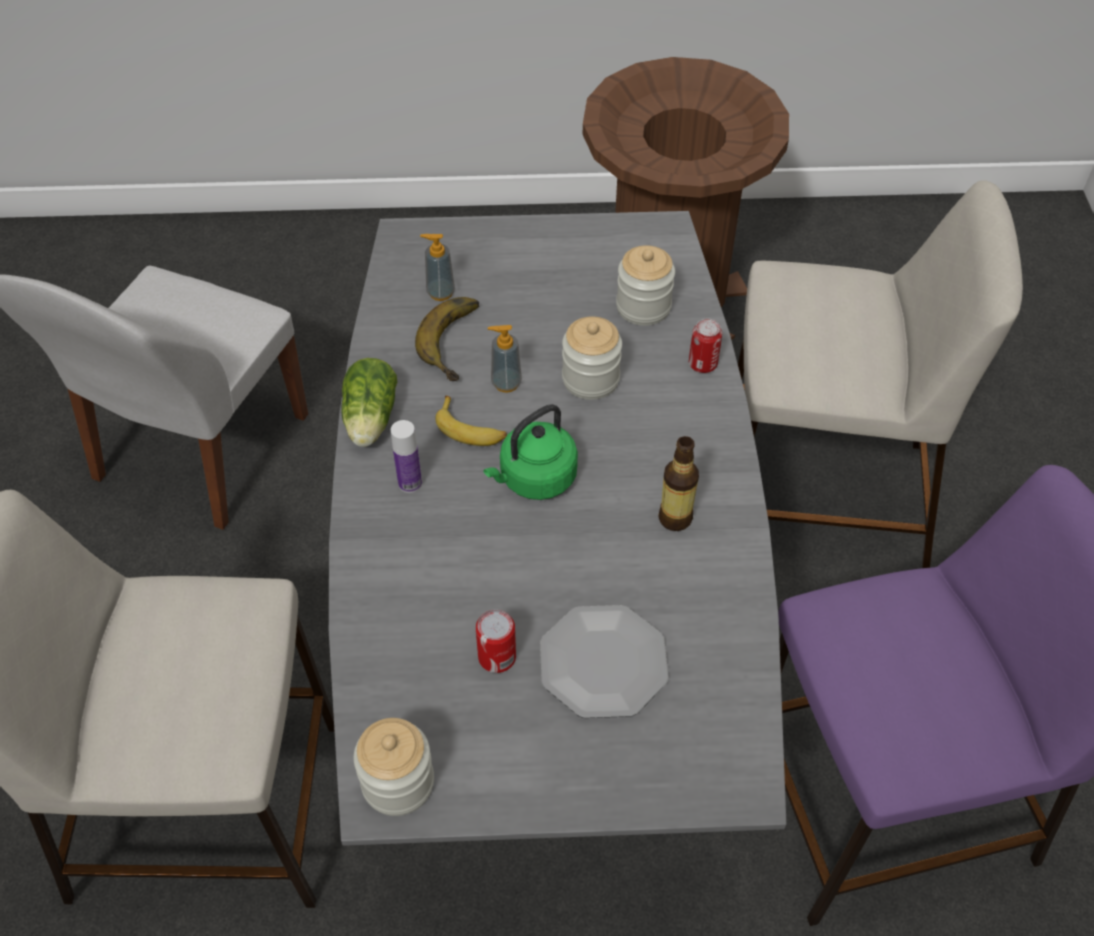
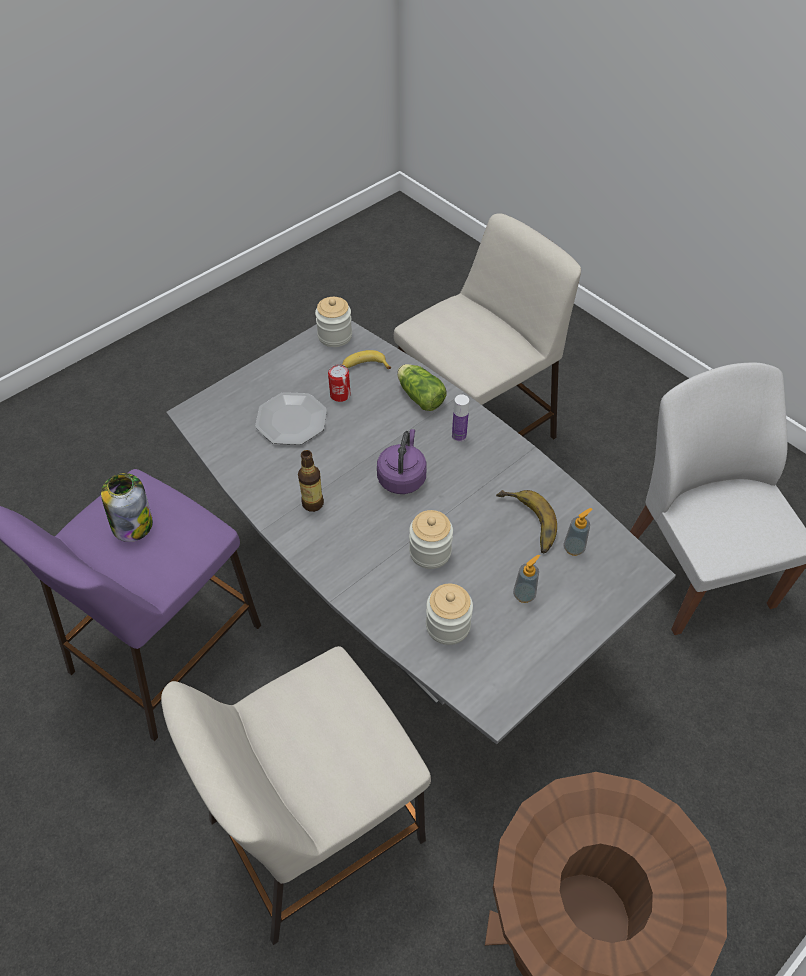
camera: 140 degrees right, 0 degrees up
(370, 420) = (515, 451): lettuce -> lettuce (419, 395)
(471, 429) = (461, 480): banana -> banana (364, 366)
(506, 383) = (472, 517): soap dispenser -> soap dispenser (524, 594)
(534, 479) = (402, 477): green kettle -> purple kettle
(702, 364) = (375, 608): can -> none
(927, 693) = (132, 523): none -> jar

